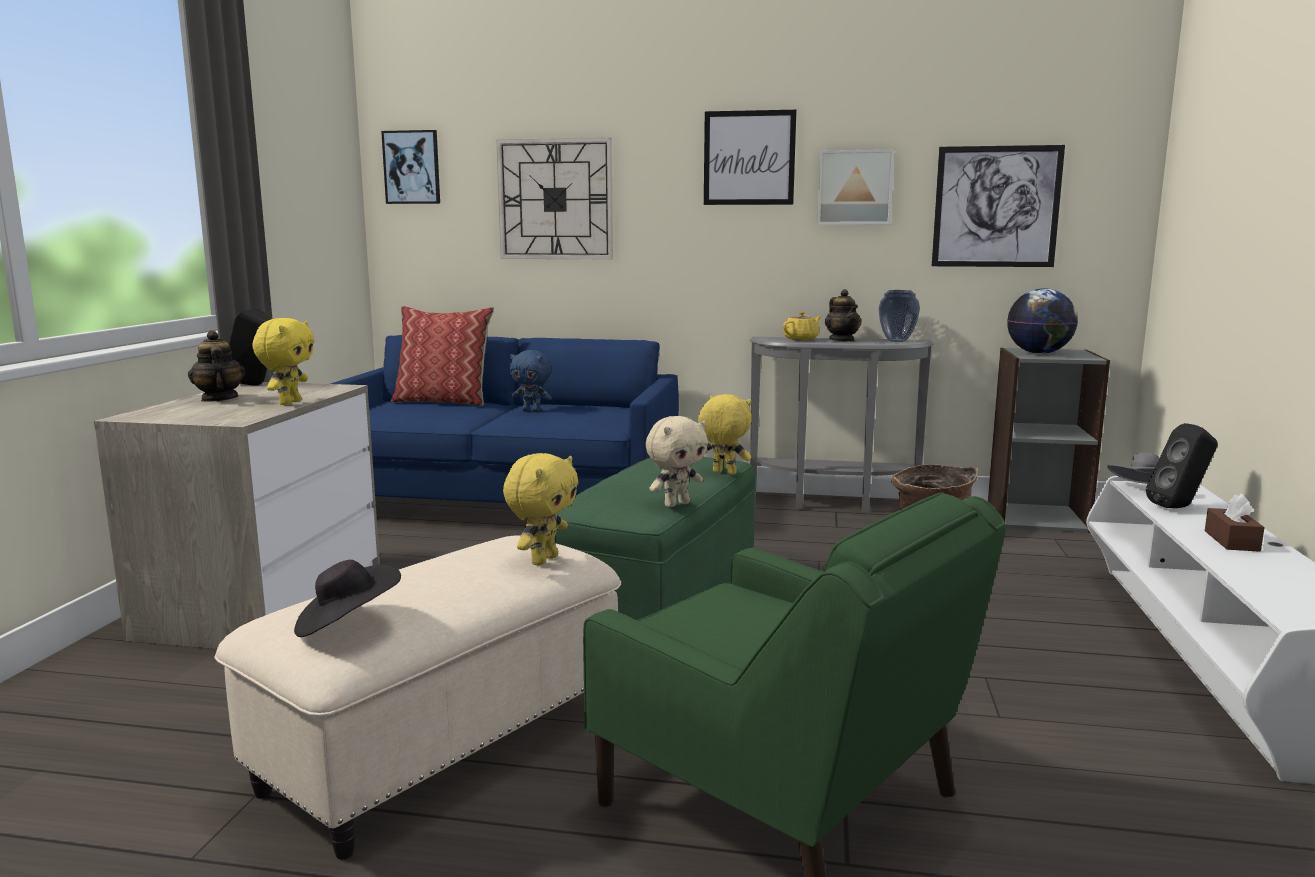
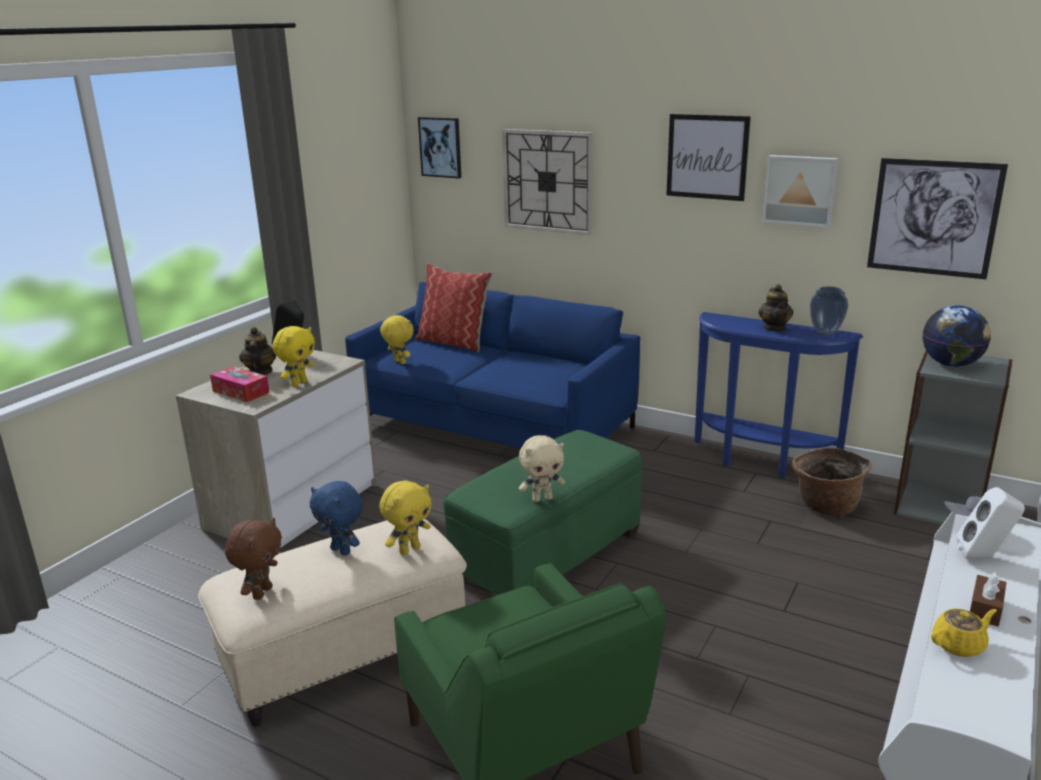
camera: 20 degrees right, 10 degrees up
(203, 412) = (241, 392): none -> tissue box
(347, 624) = (261, 592): black hat -> brown plush toy
(532, 411) = (511, 363): blue plush toy -> blue plush toy (342, 550)
(723, 473) = (605, 464): yellow plush toy -> yellow plush toy (399, 362)
(801, 339) = (740, 322): yellow teapot -> yellow teapot (959, 645)
(833, 503) = (760, 462): grey console table -> blue console table
(1179, 507) = (984, 557): black speaker -> white speaker

